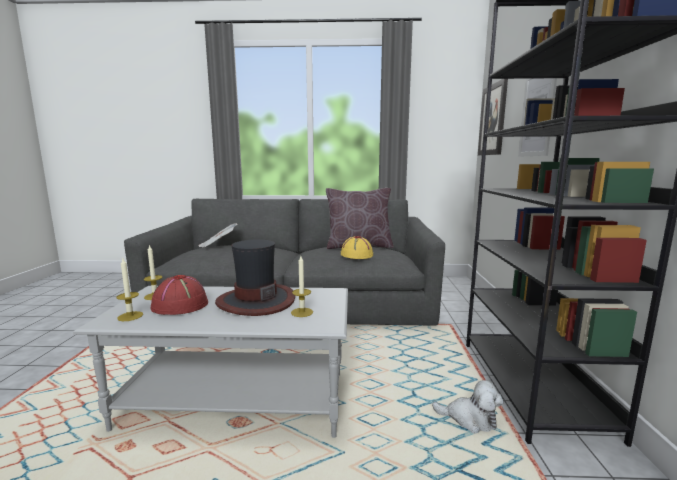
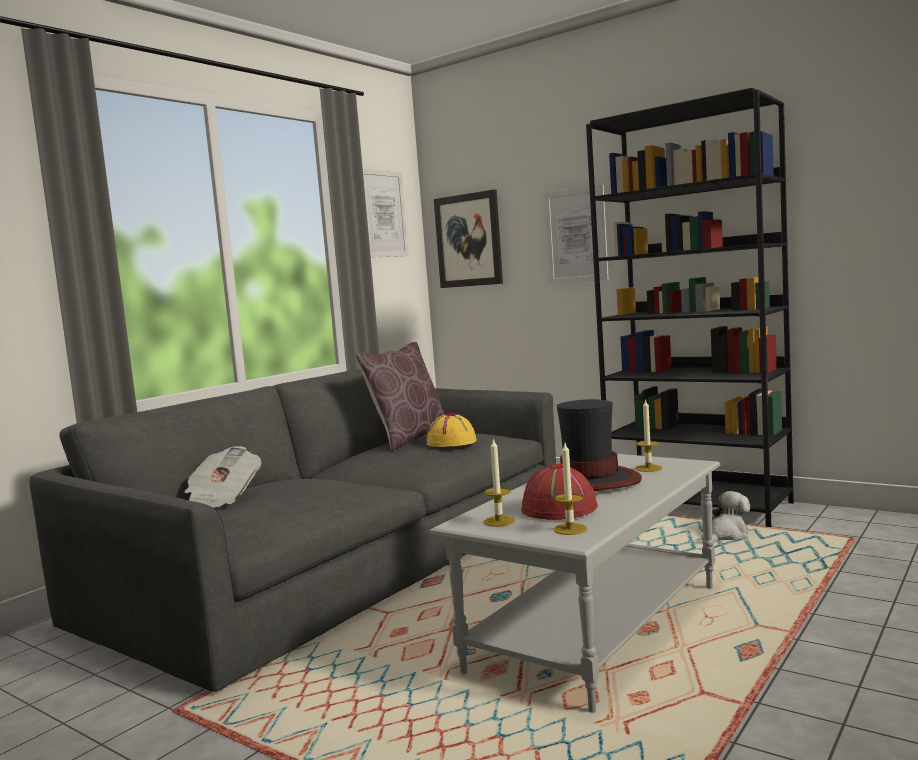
camera: 55 degrees left, 5 degrees down
(439, 102) = (384, 214): none -> picture

